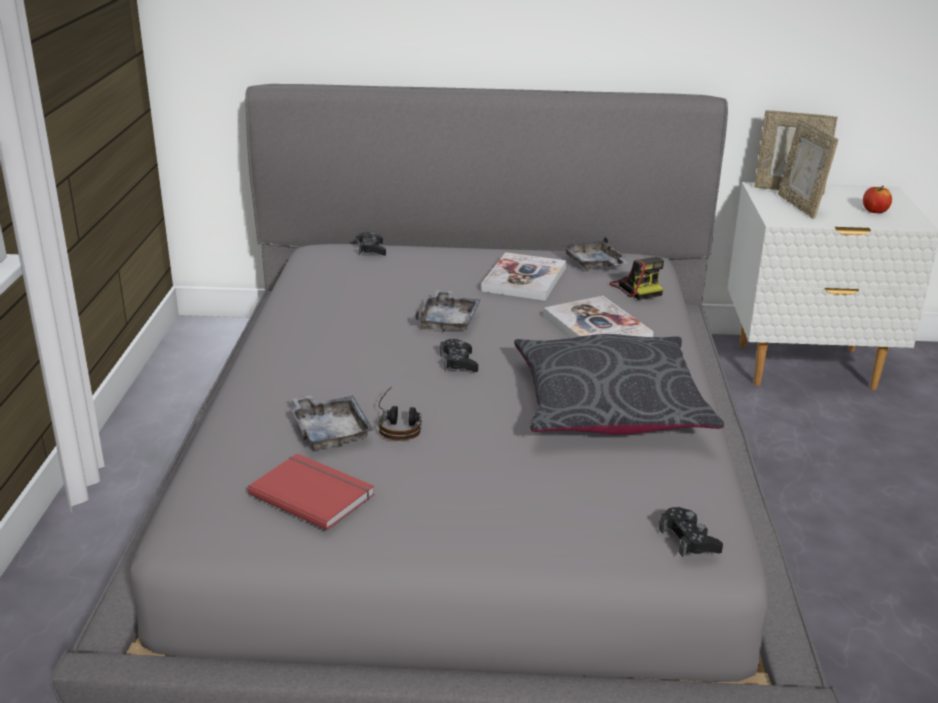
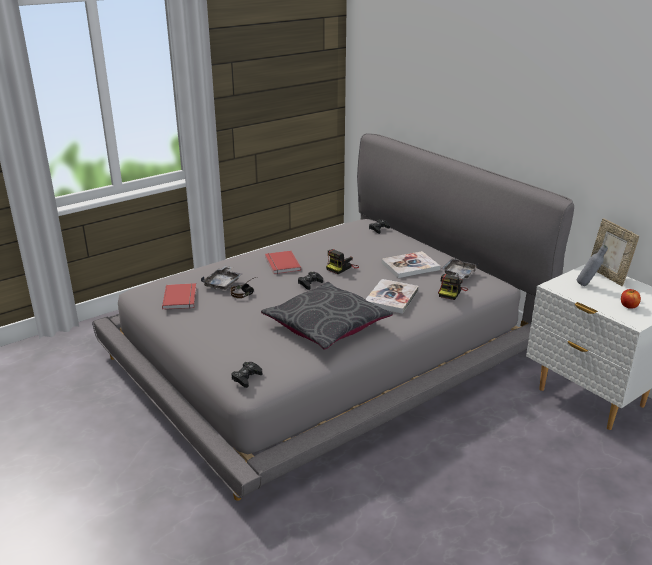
camera: 50 degrees right, 0 degrees up
(352, 357) = (281, 264): none -> red book
(448, 320) = (342, 267): grey tray -> camera
(800, 206) = (587, 285): picture frame -> grey bottle

